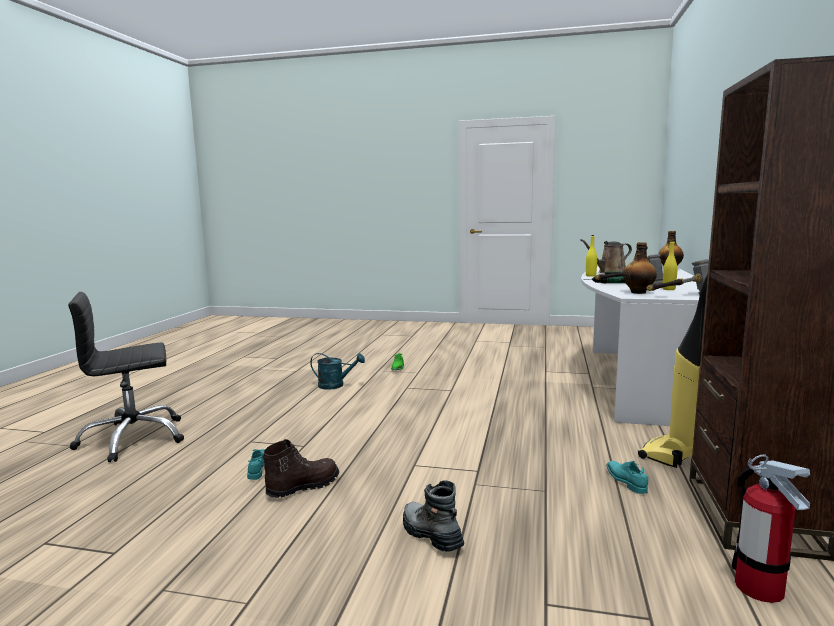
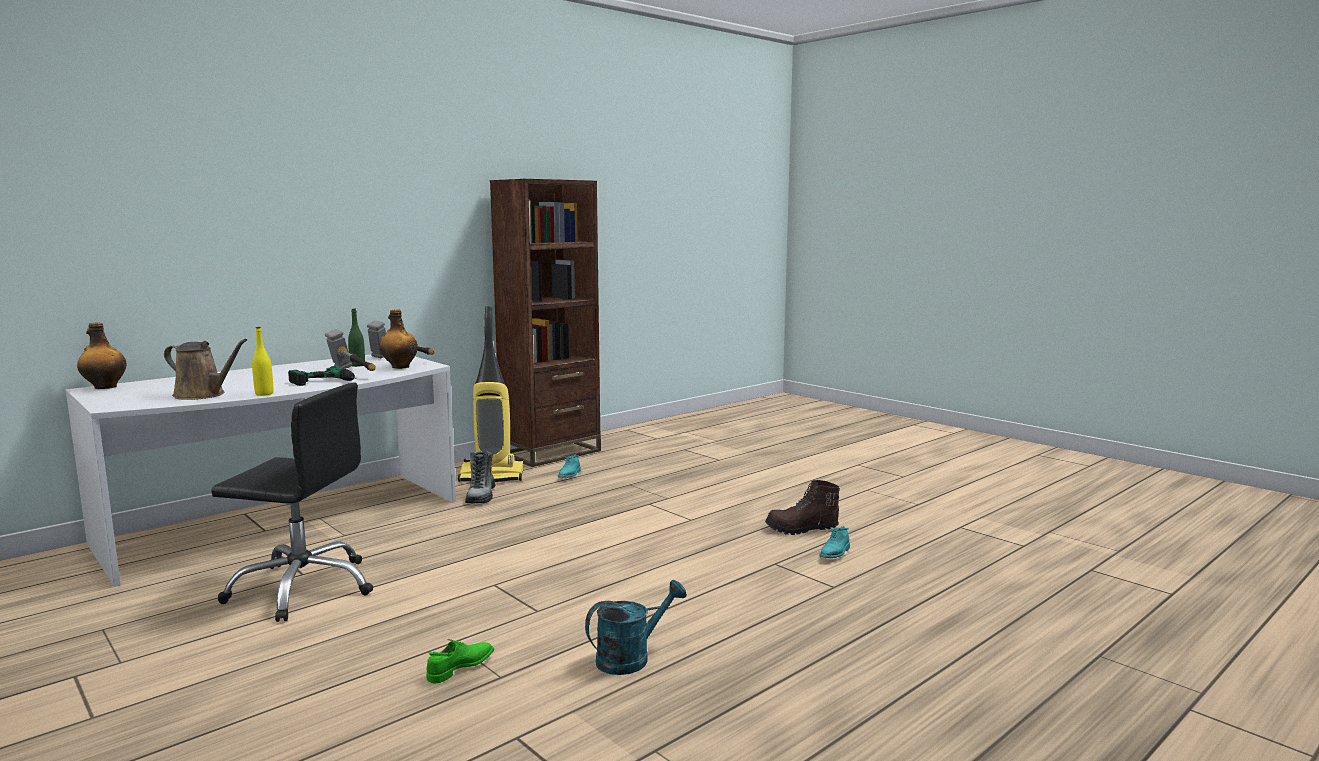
camera: 145 degrees left, 0 degrees up
(133, 438) = (1003, 640): black office chair -> black office chair (303, 588)
(336, 385) = (631, 658): turquoise watering can -> turquoise watering can turned 105 degrees clockwise
(431, 535) = (738, 486): boot -> boot (481, 496)
(668, 289) = (357, 365): yellow bottle -> green bottle
(758, 587) = (620, 444): fire extinguisher -> none

